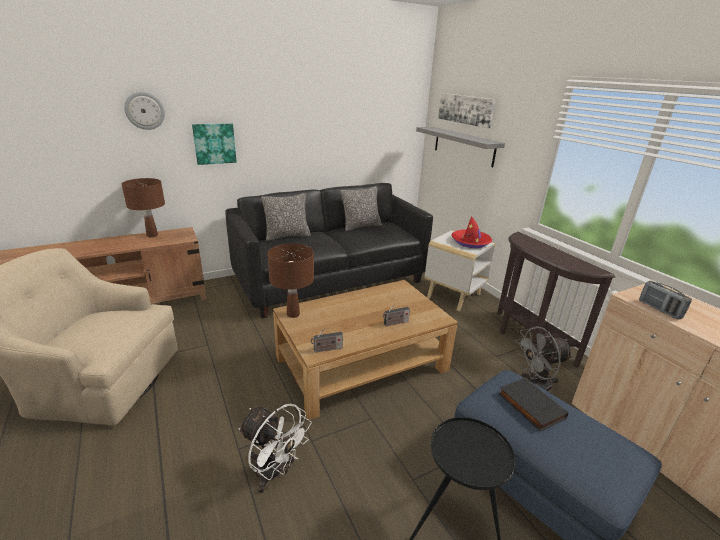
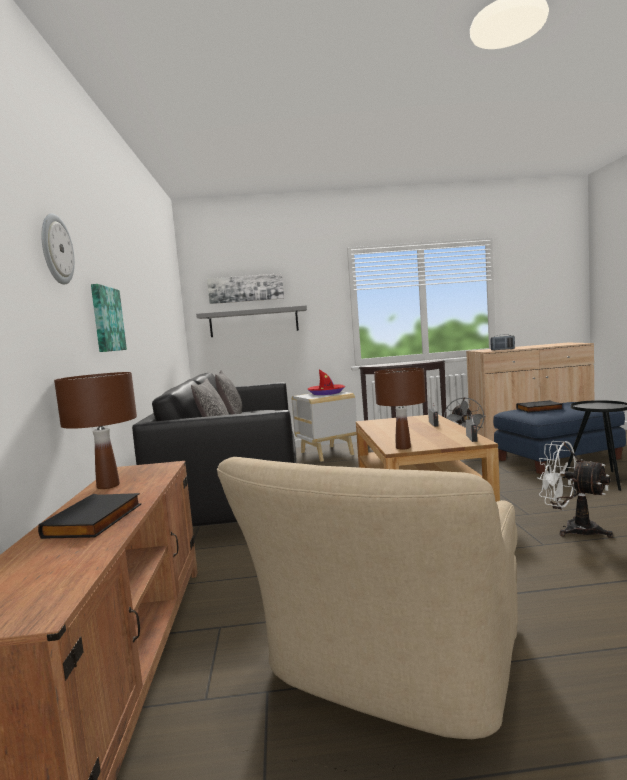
camera: 65 degrees left, 20 degrees down
(96, 247) = (96, 521): none -> black book
(274, 473) = (572, 529): white fan -> white fan turned 105 degrees counterclockwise

